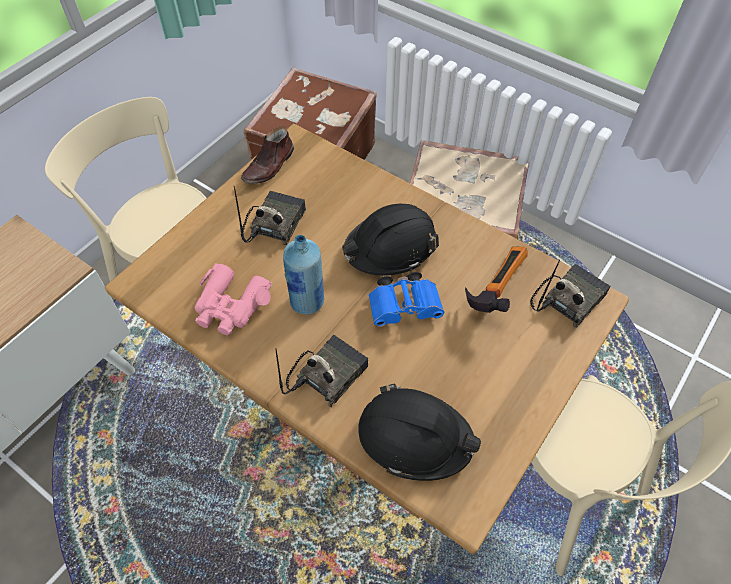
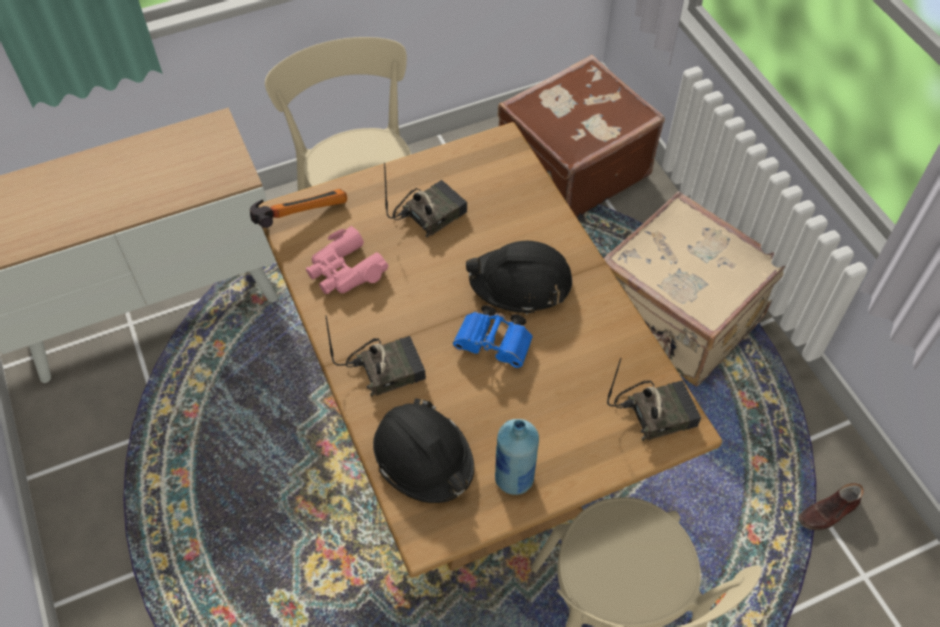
camera: 30 degrees right, 0 degrees up
(269, 166) = (462, 155): brown shoe -> brown shoe (828, 512)
(307, 302) = (412, 298): blue bottle -> blue bottle (514, 479)
(493, 286) = (593, 365): hammer -> hammer (298, 214)

